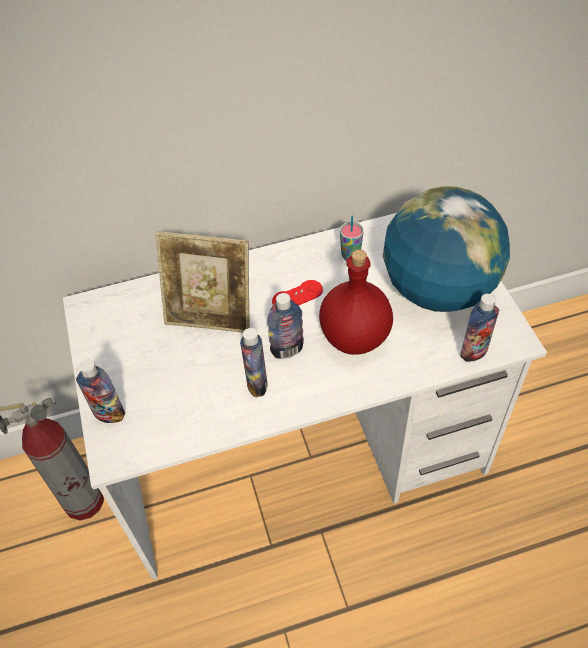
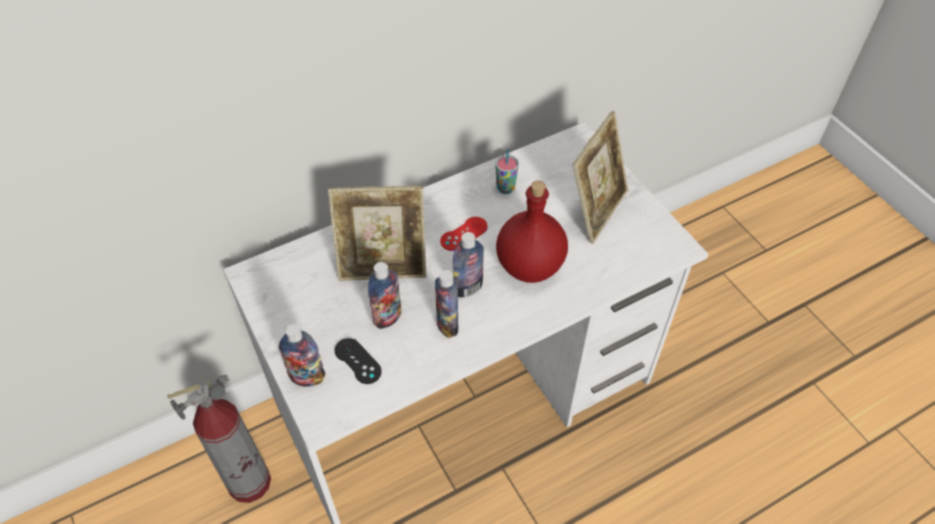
camera: 15 degrees left, 0 degrees up
(161, 405) = (357, 361): none -> black game controller
(437, 290) = (596, 210): globe -> picture frame
(474, 351) = (643, 263): bottle -> bottle (387, 317)

